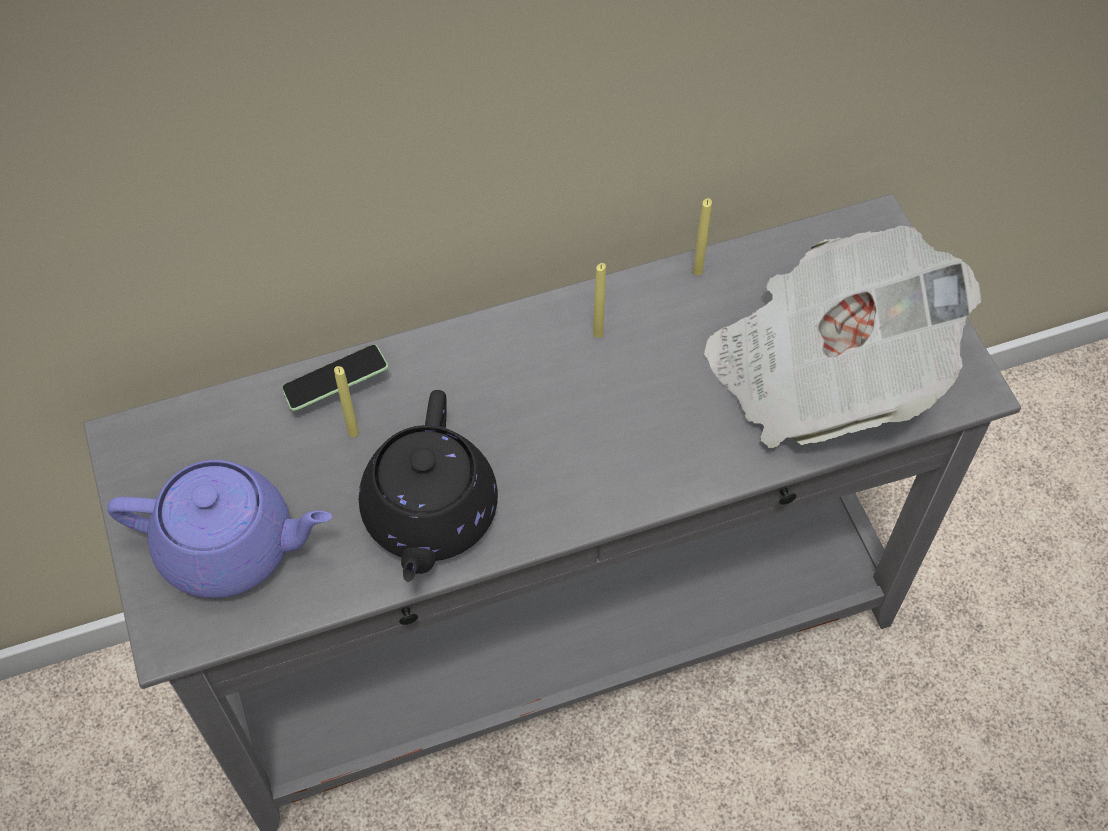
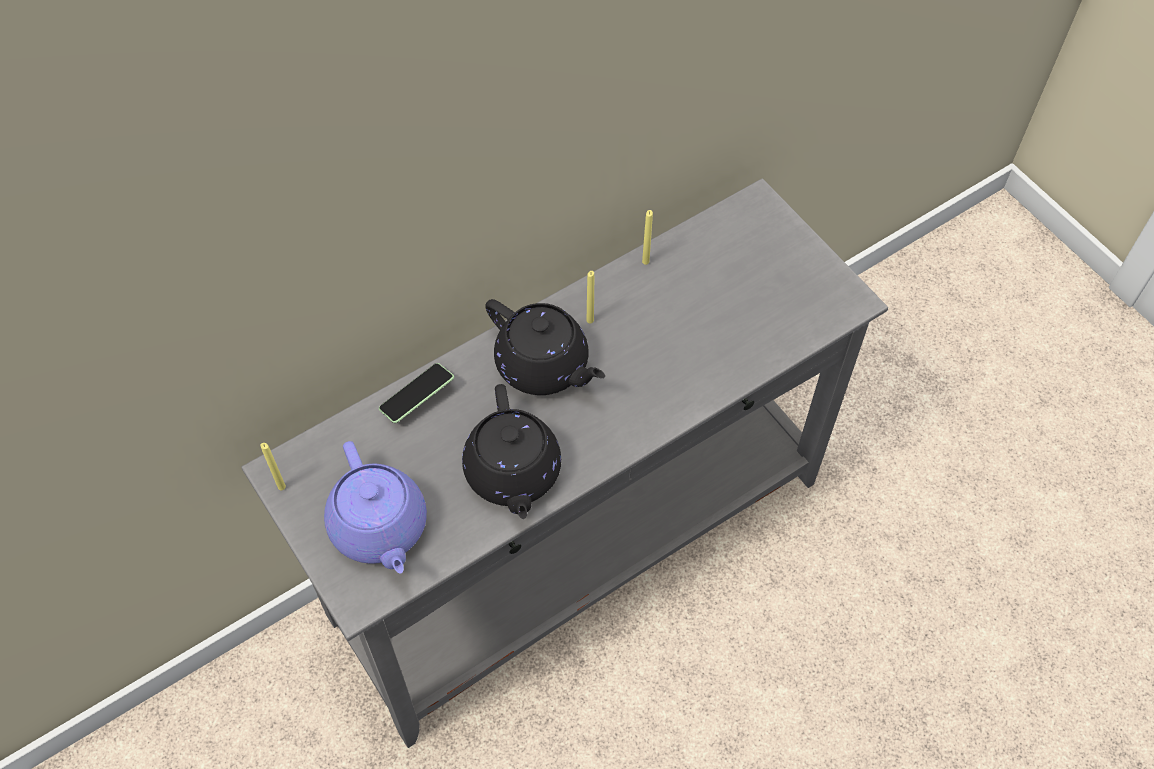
camera: 15 degrees left, 0 degrees up
(230, 546) = (379, 528): purple teapot -> purple teapot turned 75 degrees clockwise
(353, 433) = (440, 429): yellow candle -> yellow candle (281, 487)
(517, 380) = (544, 365): none -> black teapot
(824, 371) = (752, 312): newspaper -> none

